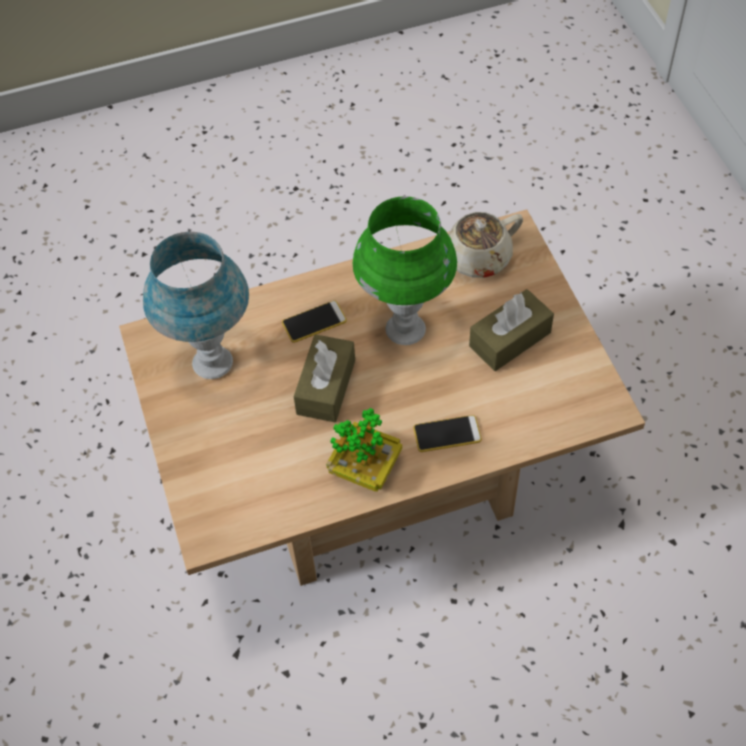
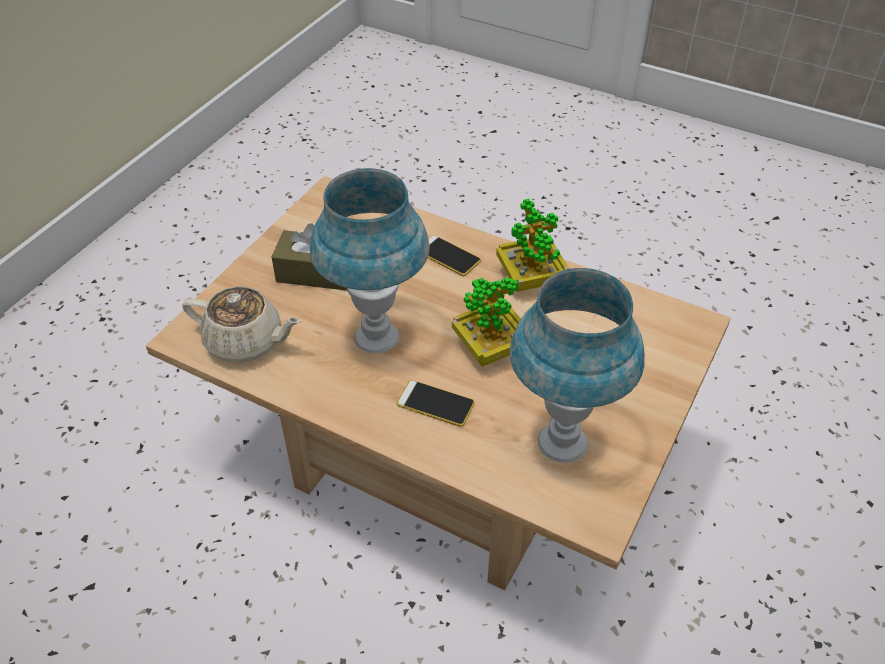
camera: 135 degrees left, 10 degrees down
(326, 387) = (491, 348): brown tissue box -> potted plant
(405, 329) = (376, 338): green table lamp -> blue table lamp

